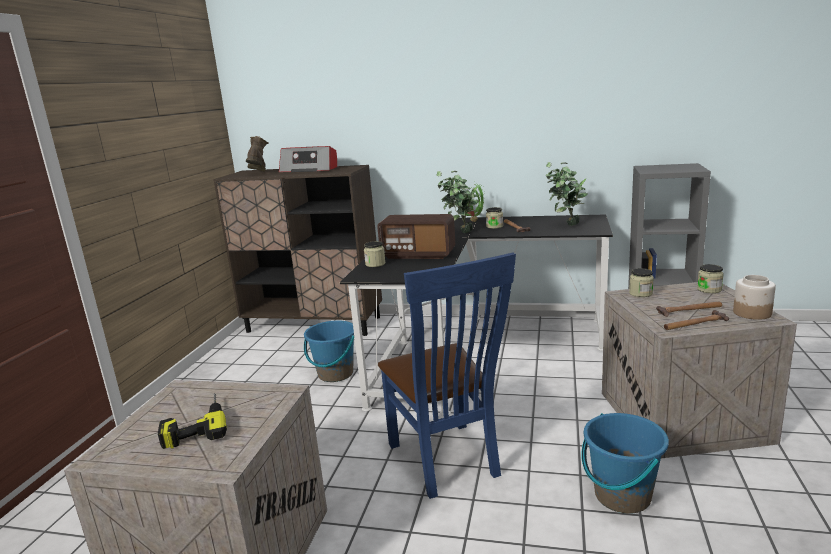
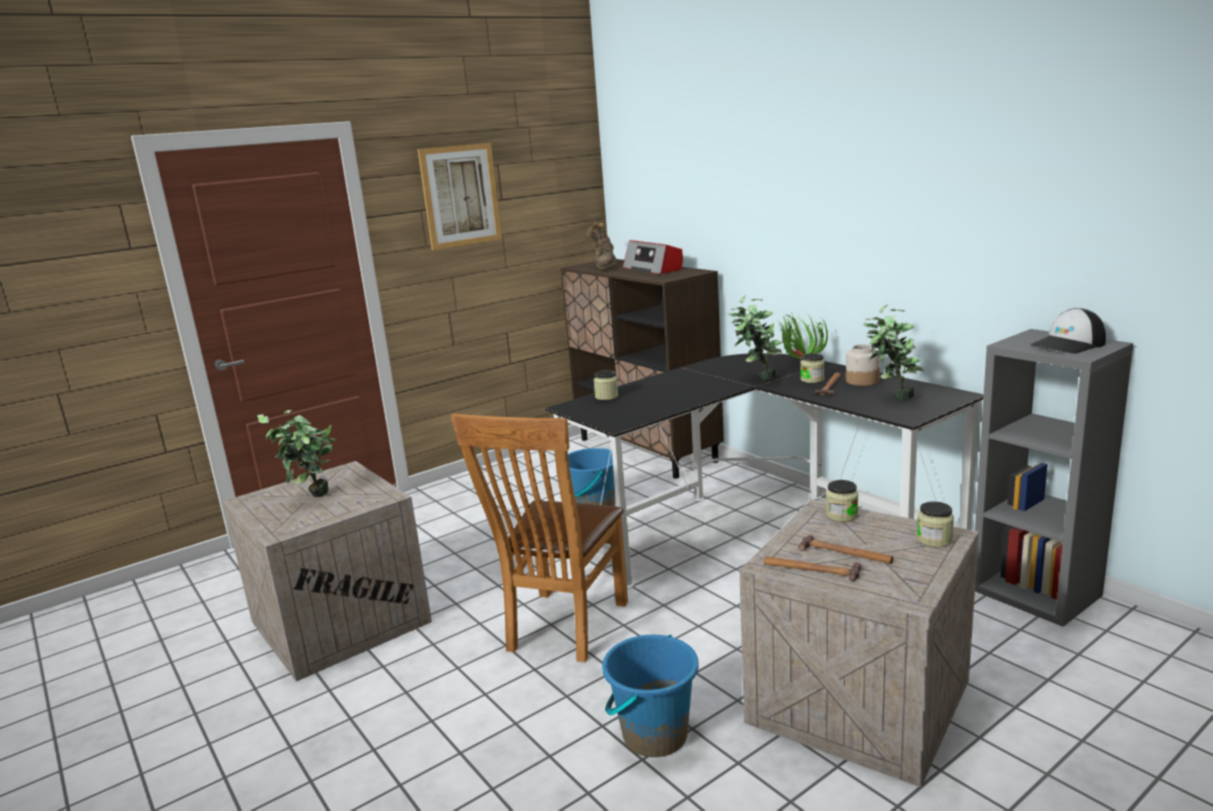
camera: 40 degrees right, 0 degrees up
(128, 109) = (460, 196): none -> picture
(195, 425) = (311, 499): power drill -> potted plant
(258, 174) = (605, 266): brown boot -> brown boot turned 150 degrees clockwise
(418, 254) = (662, 396): radio -> none
(447, 462) = (562, 629): blue chair -> brown chair
(676, 167) = (1068, 345): none -> cap
(752, 313) = (908, 585): jar -> jar (862, 381)

